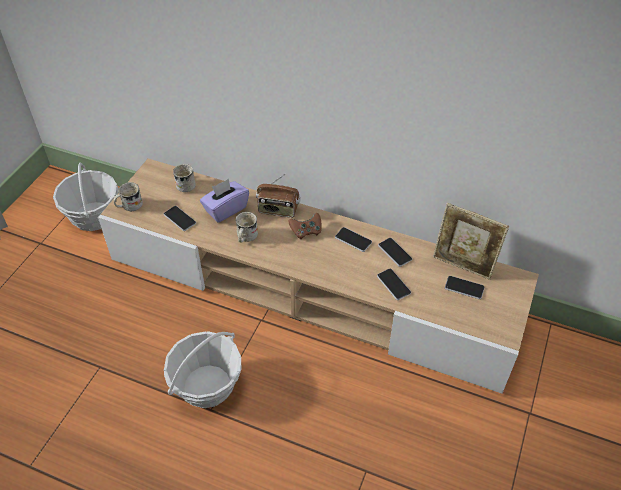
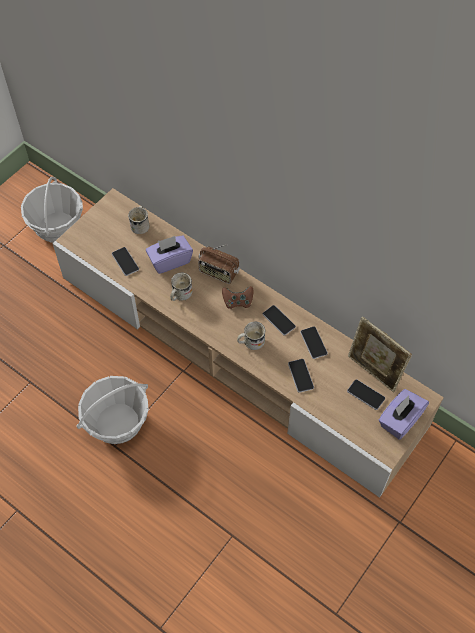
camera: 15 degrees right, 10 degrees up
(129, 206) = (83, 237): white mug -> white mug (250, 342)
(506, 303) = (400, 420): none -> purple tissue box

